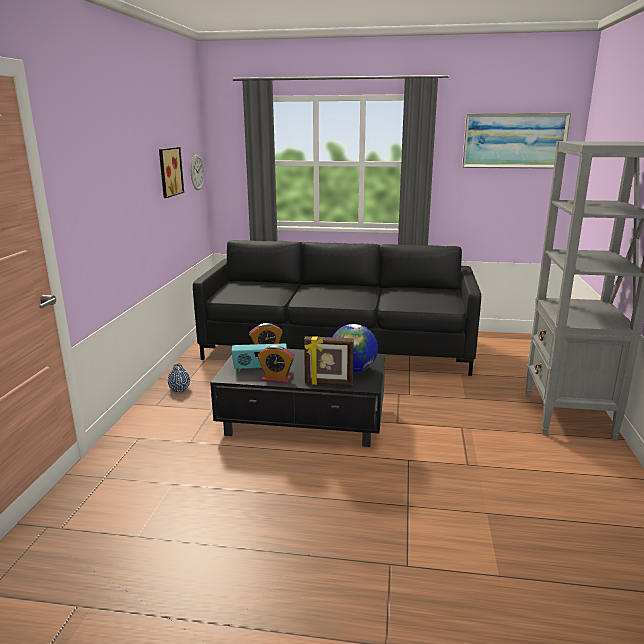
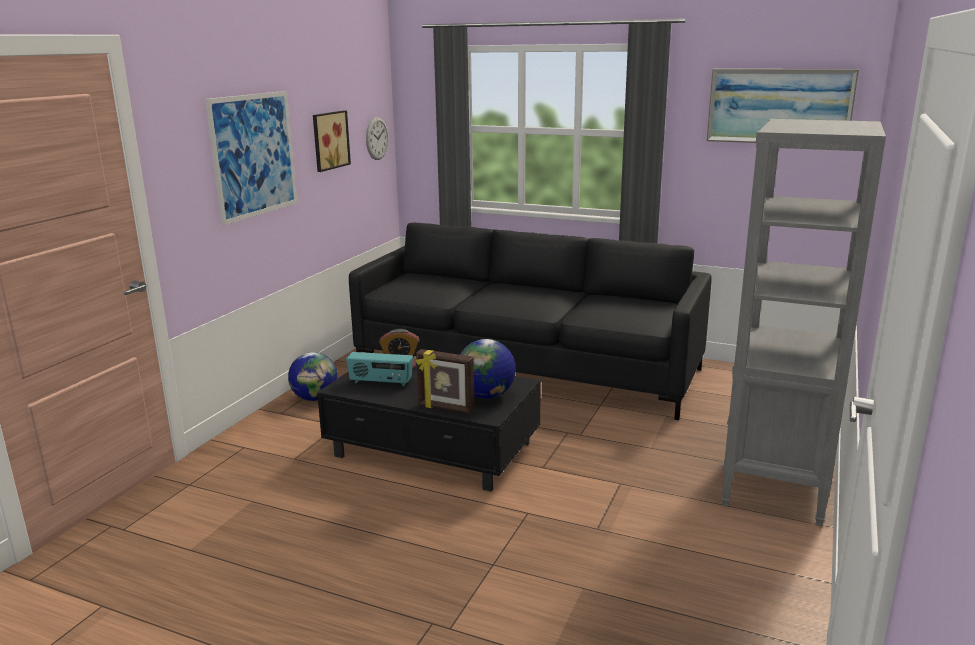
camera: 15 degrees right, 0 degrees up
(122, 181) = (254, 155): none -> picture
(179, 389) = (315, 398): blue vase -> globe
(276, 379) = (391, 396): alarm clock -> none

